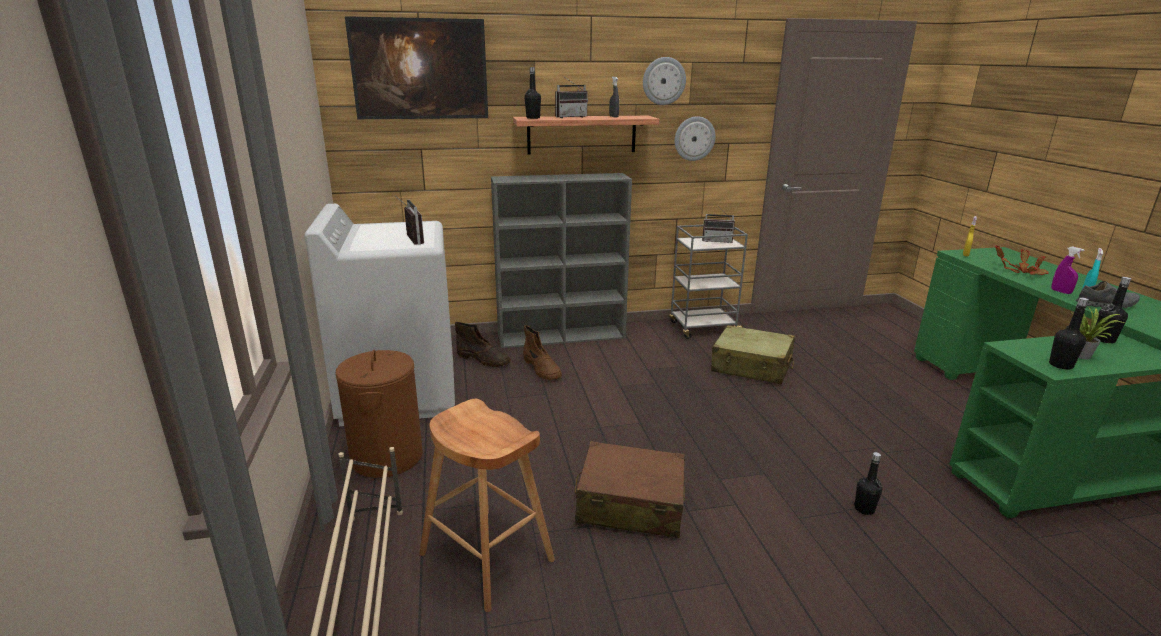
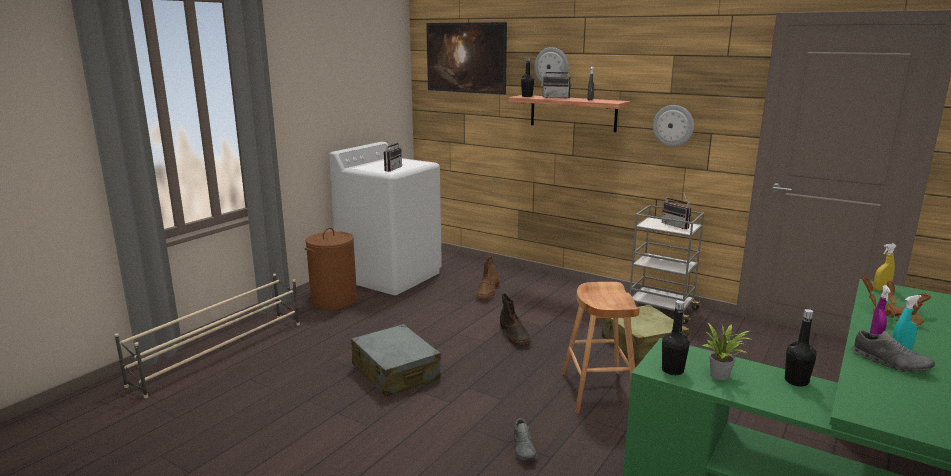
camera: 45 degrees right, 5 degrees down
(483, 360) = (464, 275): brown boot -> brown boot (514, 335)
(487, 557) = (296, 357): brown stool -> brown stool (598, 392)
(562, 336) = (540, 279): grey bookcase -> none
(630, 504) = (395, 372): brown suitcase -> grey suitcase
(663, 81) = (644, 71): wall clock -> wall clock (551, 66)
(864, 509) = (524, 449): black bottle -> grey shoe

